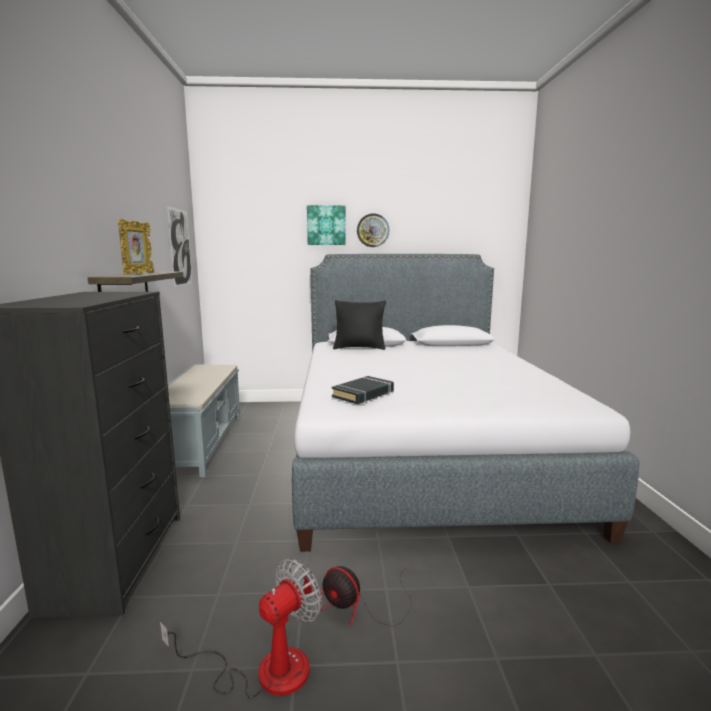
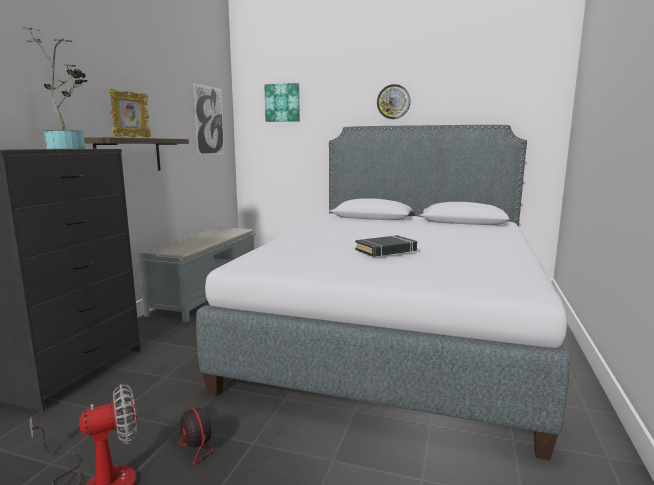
camera: 20 degrees right, 0 degrees up
(100, 294) = (68, 148): none -> potted plant
(326, 225) = (347, 98): picture -> picture (282, 103)
(359, 348) = (358, 219): black pillow -> none
(363, 394) = (292, 255): black book -> black book (386, 250)

